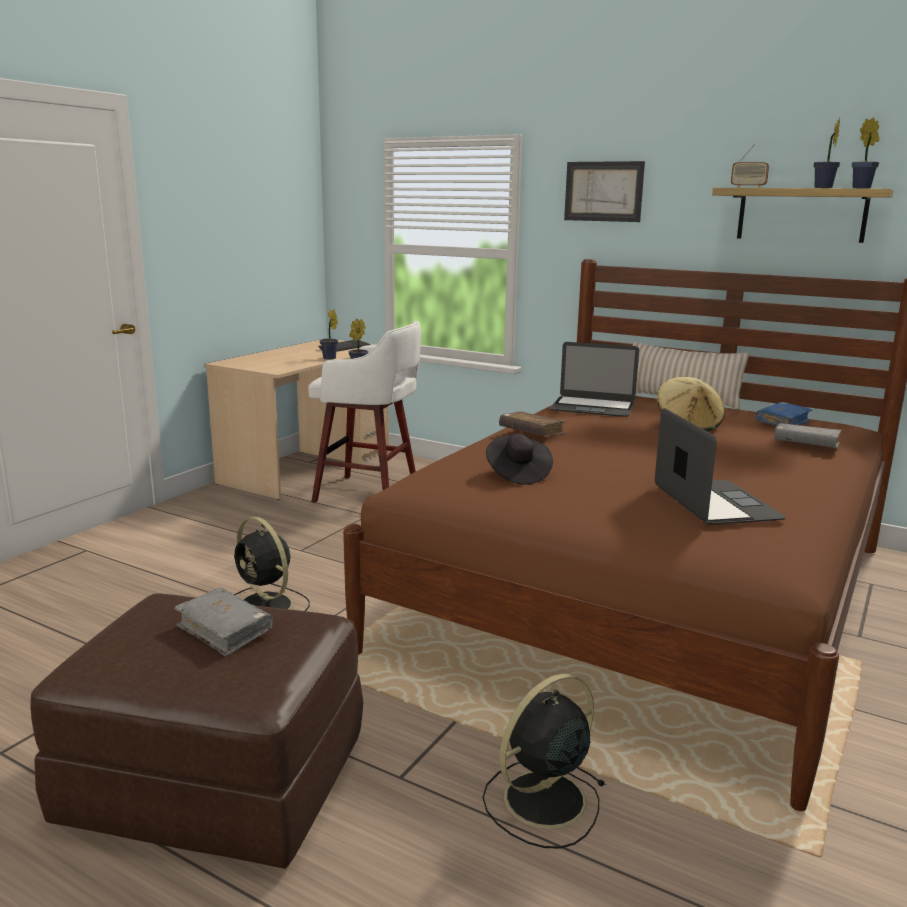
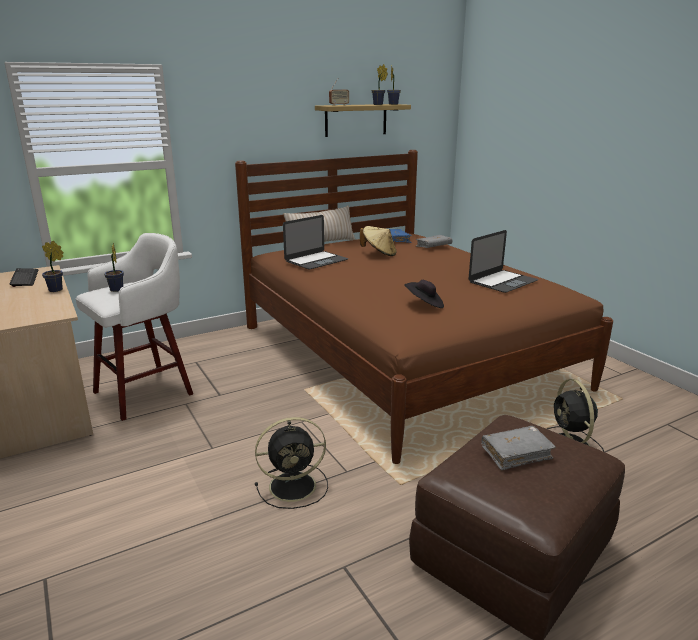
camera: 60 degrees left, 5 degrees up
(531, 433) = (351, 284): brown book -> none
(603, 191) = (237, 110): picture -> none
(715, 503) = (502, 281): laptop -> laptop turned 120 degrees clockwise

